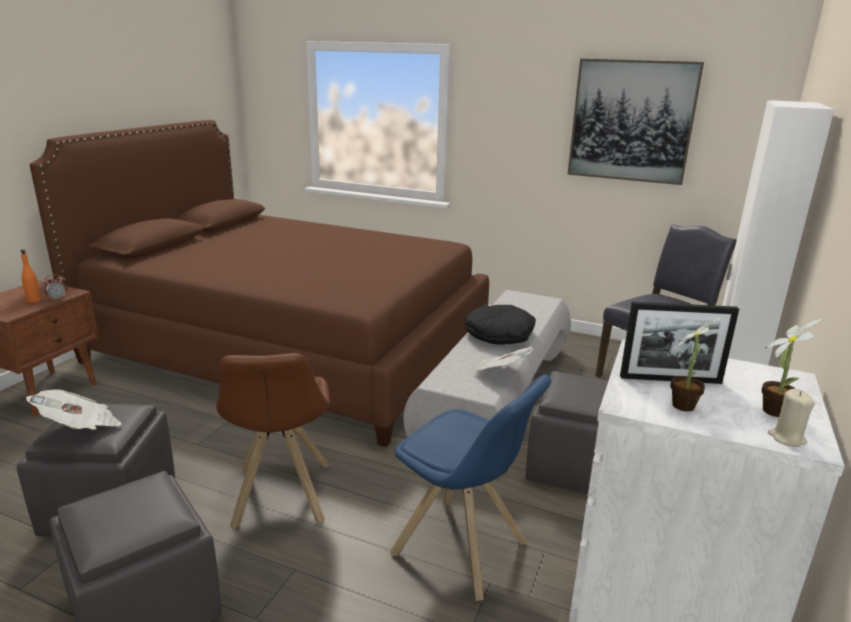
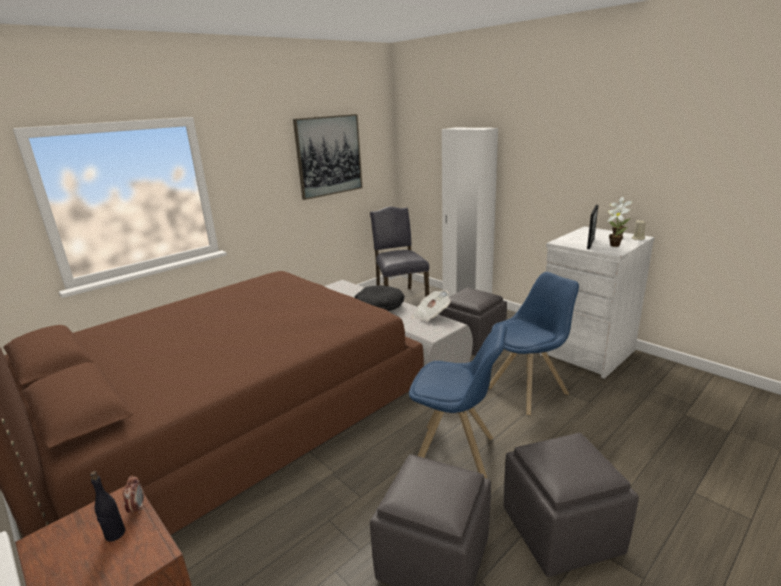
camera: 65 degrees left, 0 degrees up
(33, 300) = (115, 534): orange bottle -> black bottle
(80, 427) = (442, 493): newspaper -> none
(281, 495) = (455, 452): brown chair -> blue chair

